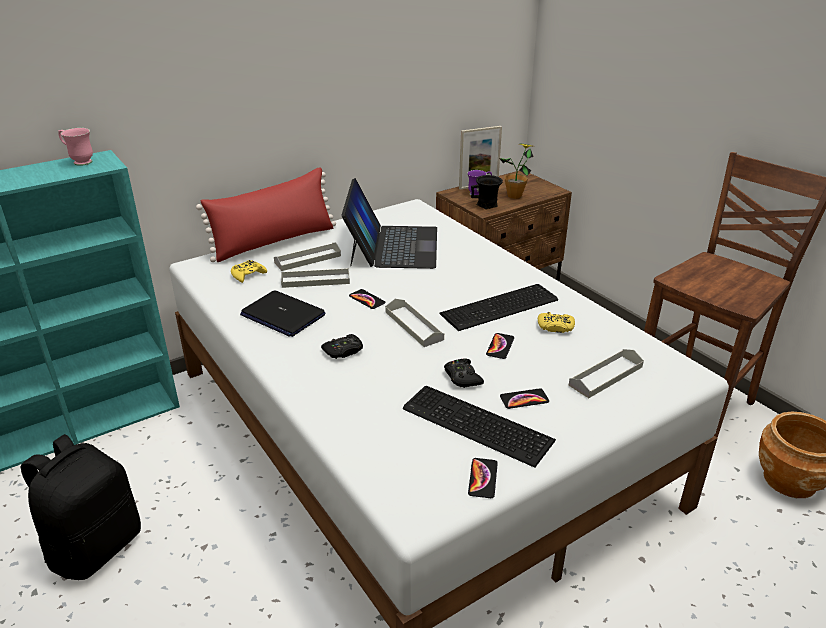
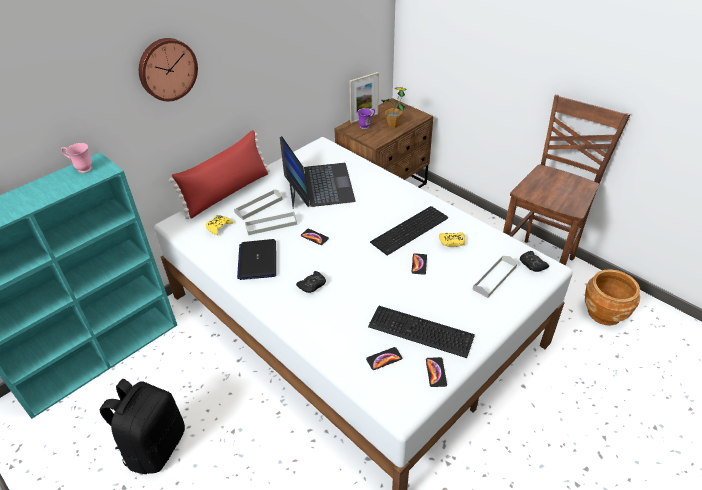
camera: 10 degrees left, 10 degrees up
(212, 62) = (167, 69): none -> wall clock
(282, 315) = (257, 260): laptop -> laptop turned 60 degrees clockwise
(413, 325) = (355, 255): grey tray -> none
(462, 377) = (400, 294): black game controller -> black game controller (532, 264)
(487, 205) = (375, 136): black mug -> none
(524, 399) = (446, 305): phone -> phone (384, 359)

